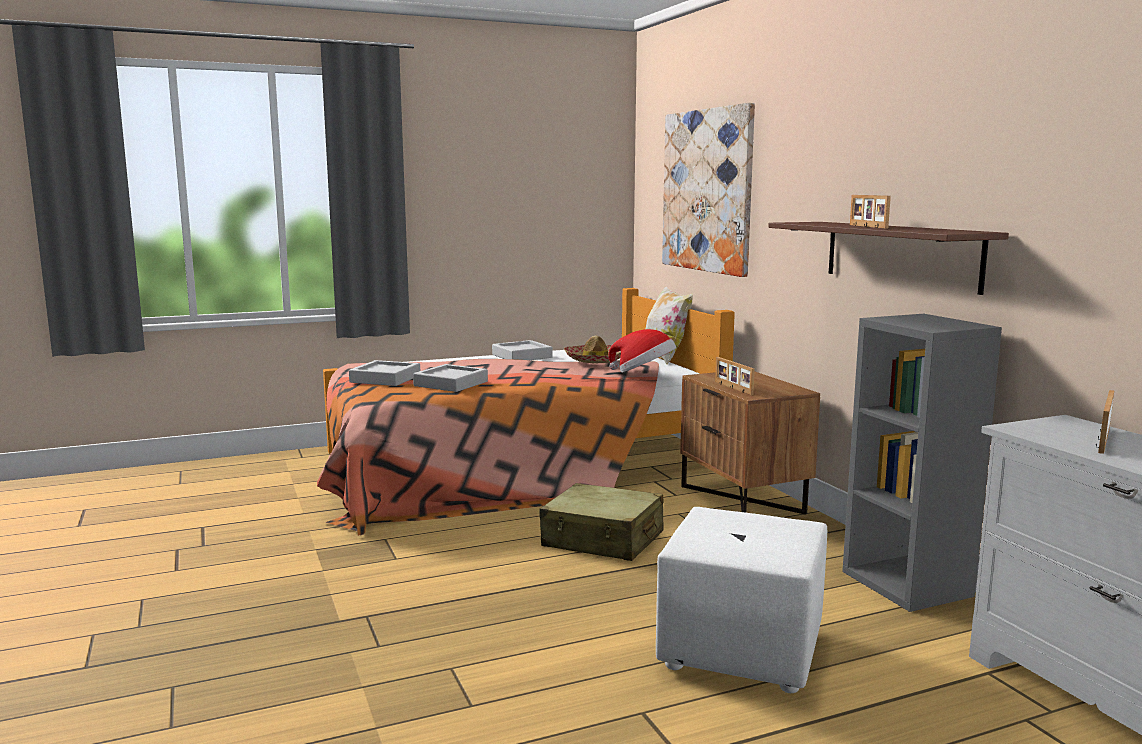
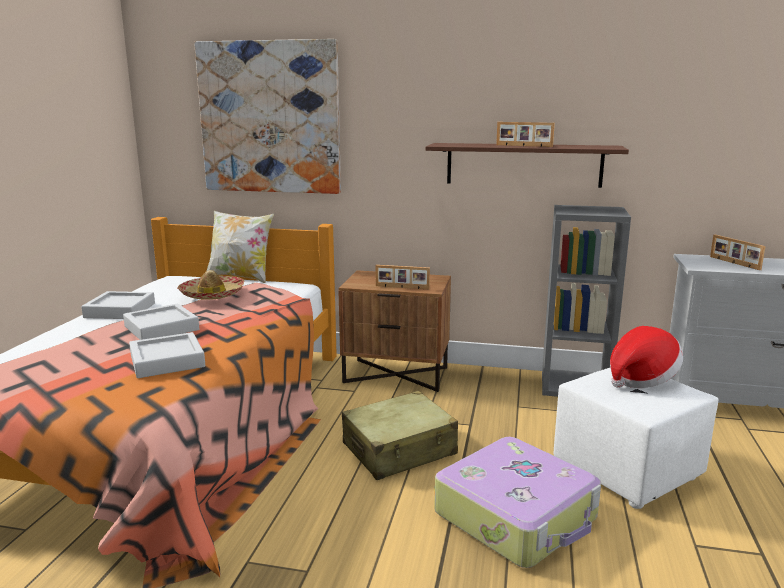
camera: 55 degrees left, 5 degrees up
(385, 379) = (71, 383): grey tray -> grey tray (161, 328)
(568, 613) = (517, 516): none -> suitcase
(644, 373) = (287, 294): hat -> hat (641, 379)

